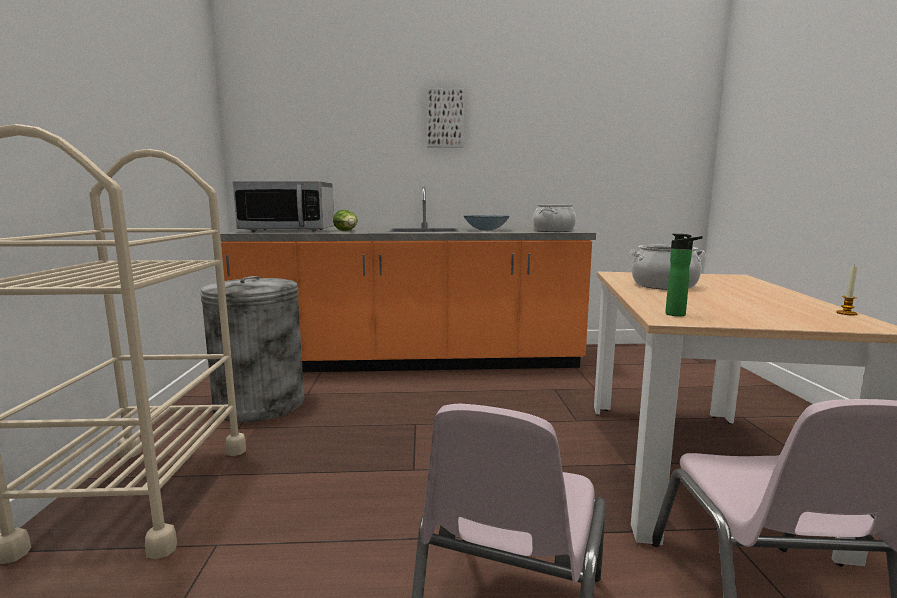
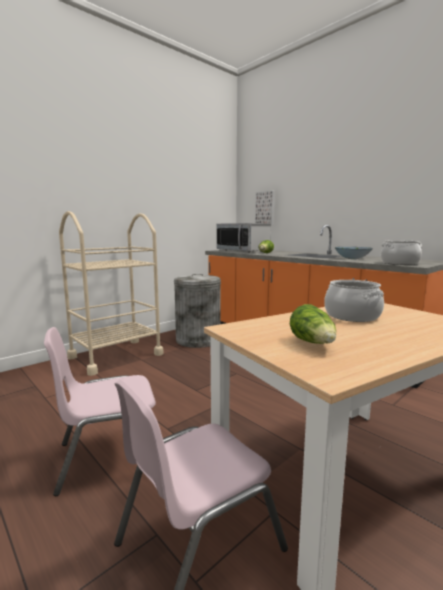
camera: 50 degrees right, 0 degrees up
(445, 118) = (353, 173): picture -> picture (265, 208)
(678, 315) = (244, 328): bottle -> none
(760, 310) = (313, 343): none -> lettuce
(846, 313) = (372, 367): candle -> none

